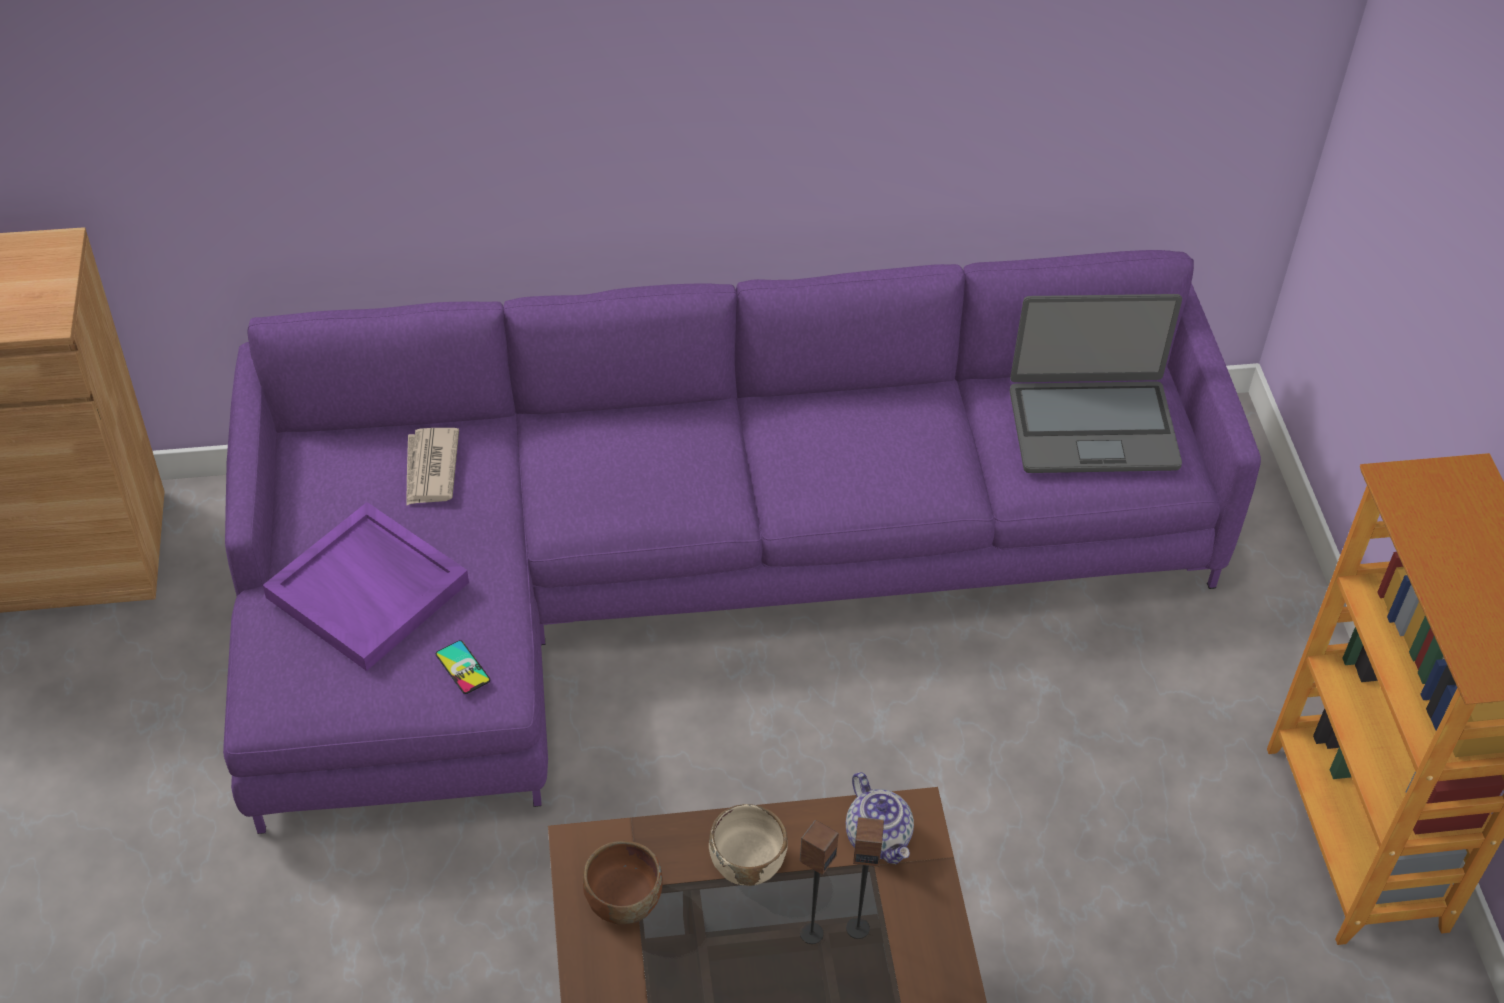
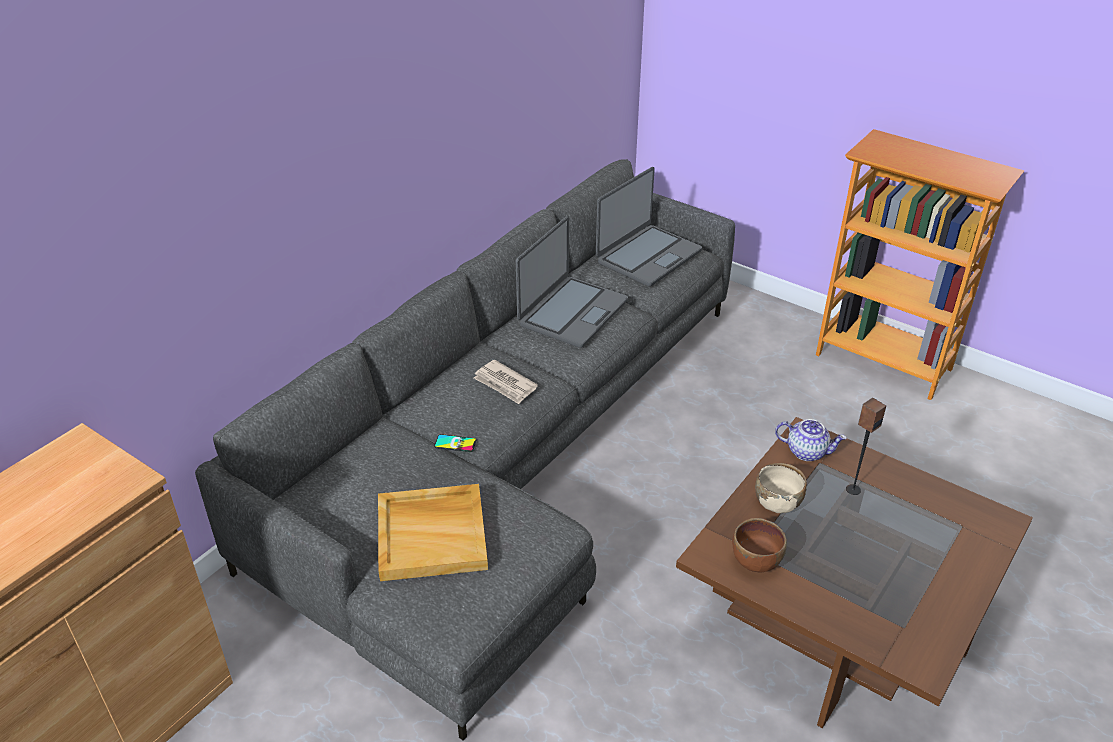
camera: 45 degrees left, 10 degrees down
(370, 590) = (433, 534): purple tray -> beige tray
(430, 469) = (382, 462): newspaper -> newspaper (505, 384)
(463, 667) = (532, 531): phone -> phone (455, 443)
(687, 571) = (508, 456): purple sofa -> grey sofa
(811, 933) = (841, 506): speaker -> none
(875, 438) = (572, 312): none -> laptop

